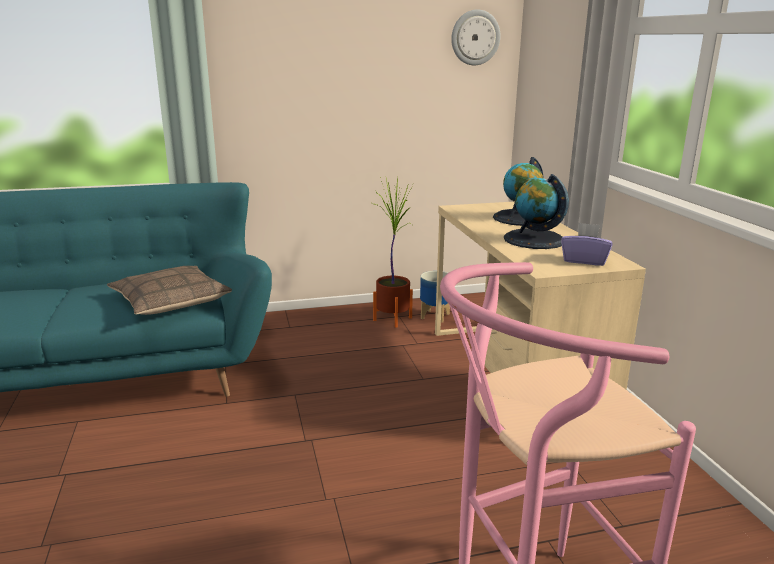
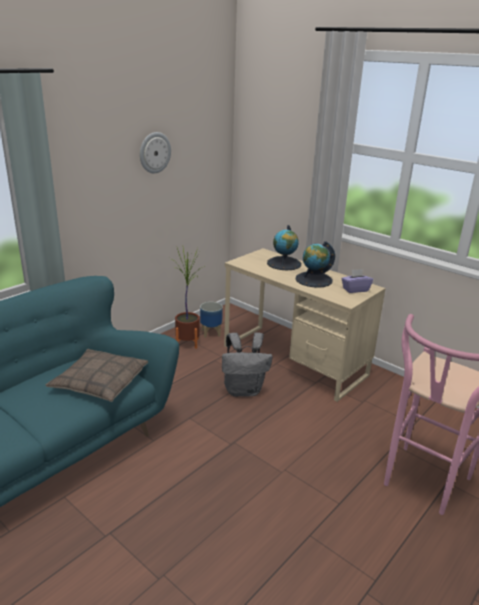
camera: 35 degrees left, 5 degrees up
(398, 388) = (244, 390): none -> grey backpack
(475, 37) = (210, 137): wall clock -> wall clock (154, 152)

